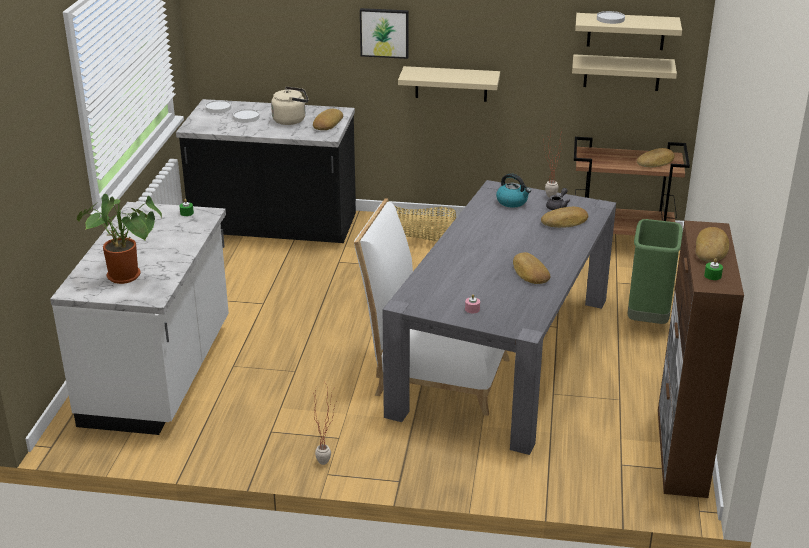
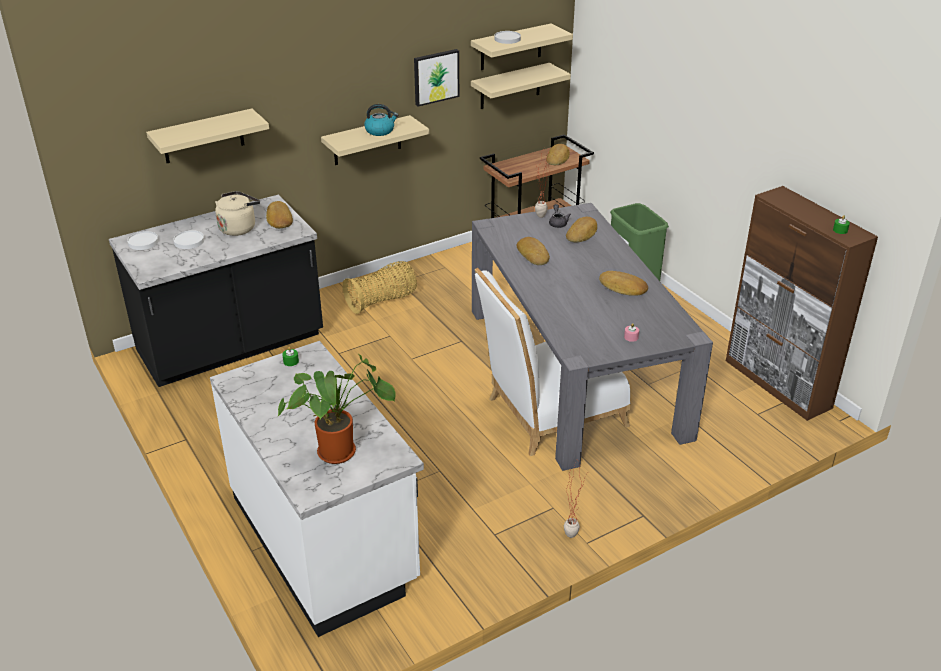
camera: 40 degrees left, 5 degrees up
(293, 35) = (203, 136): none -> beige shelf
(384, 32) = (299, 107): picture -> picture (435, 77)
(512, 202) = (520, 232): kettle -> kettle (380, 131)
(712, 249) = (807, 210): bread -> bread (533, 254)

